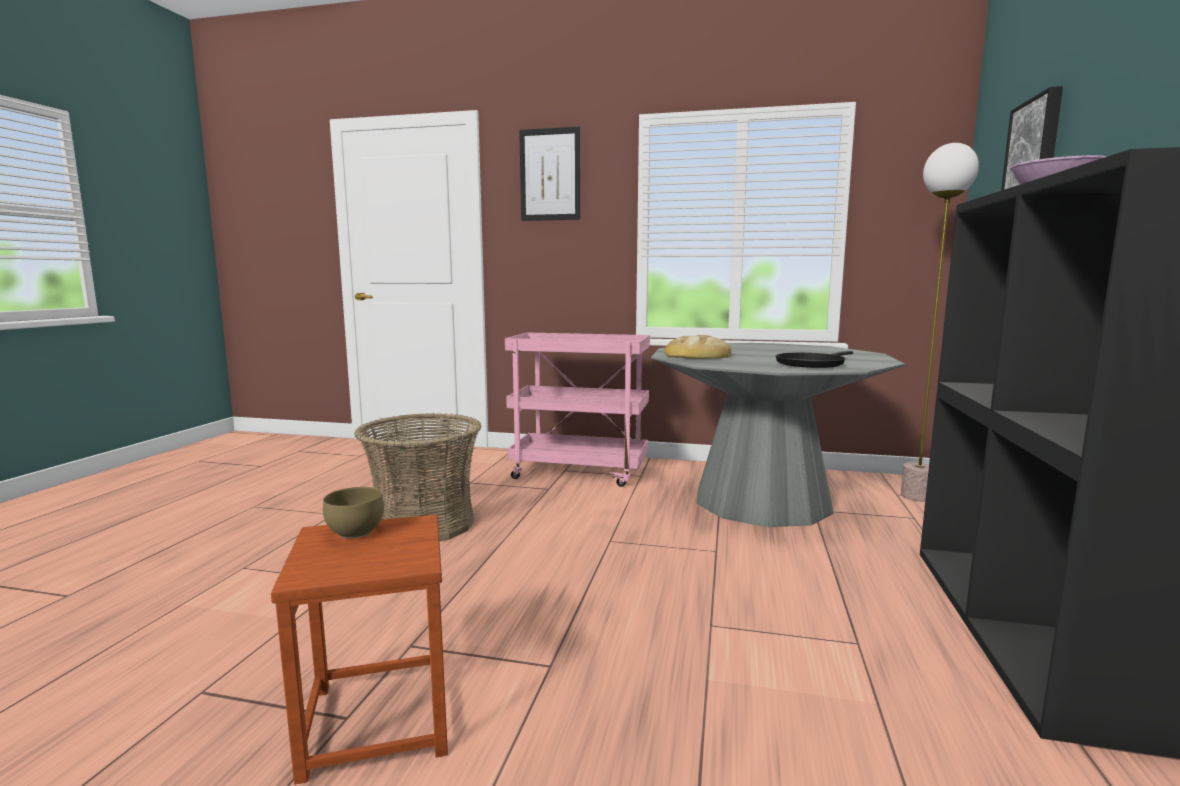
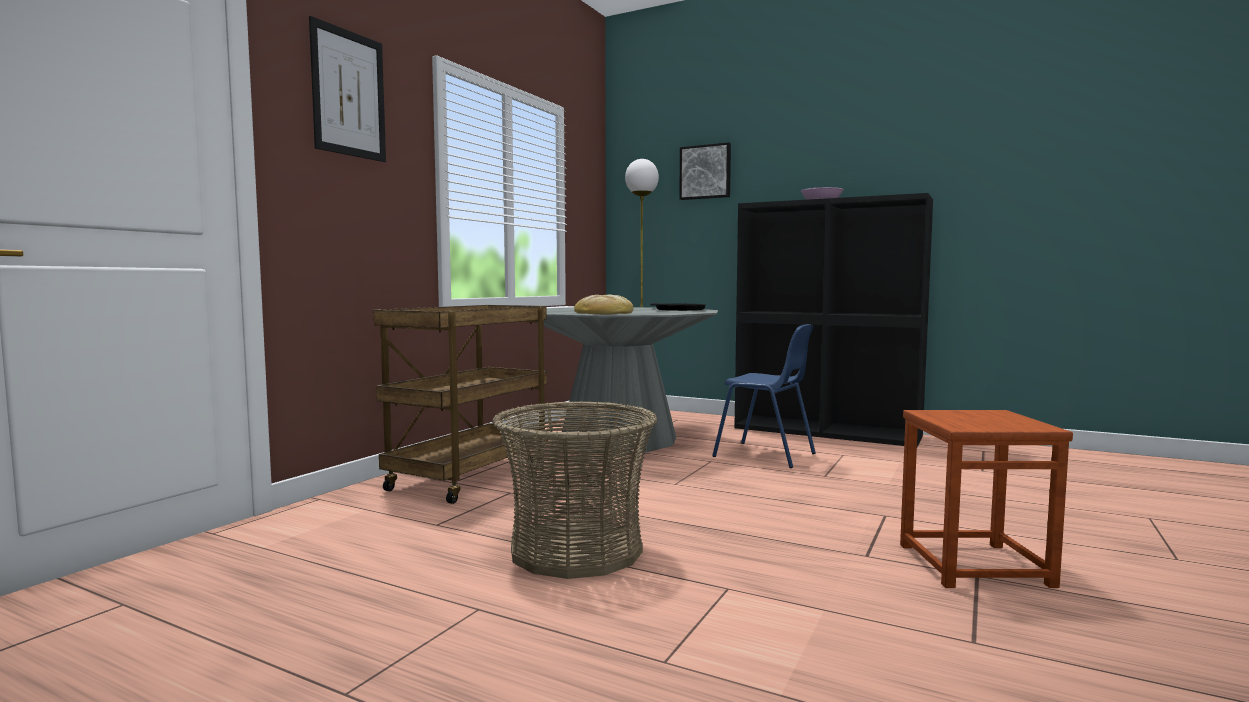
camera: 75 degrees left, 5 degrees down
(357, 532) = (955, 421): brown bowl -> none
(580, 472) = (469, 477): pink cart -> brown cart
(780, 581) = (765, 455): none -> blue chair

